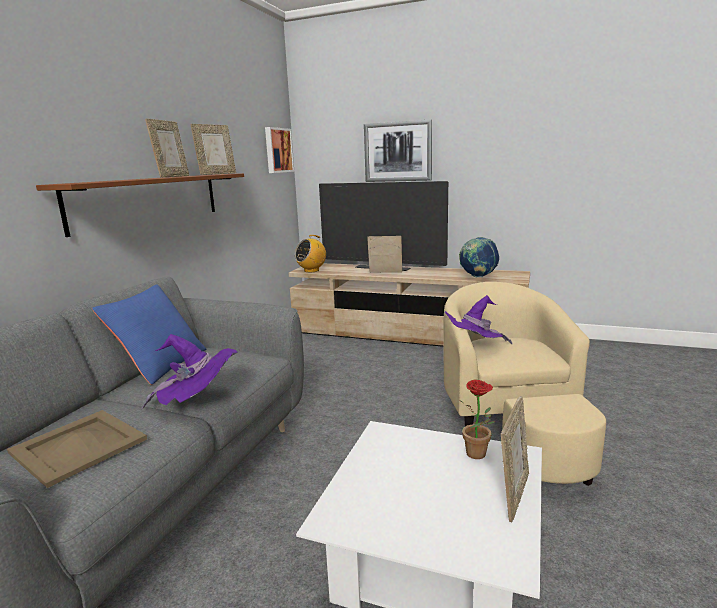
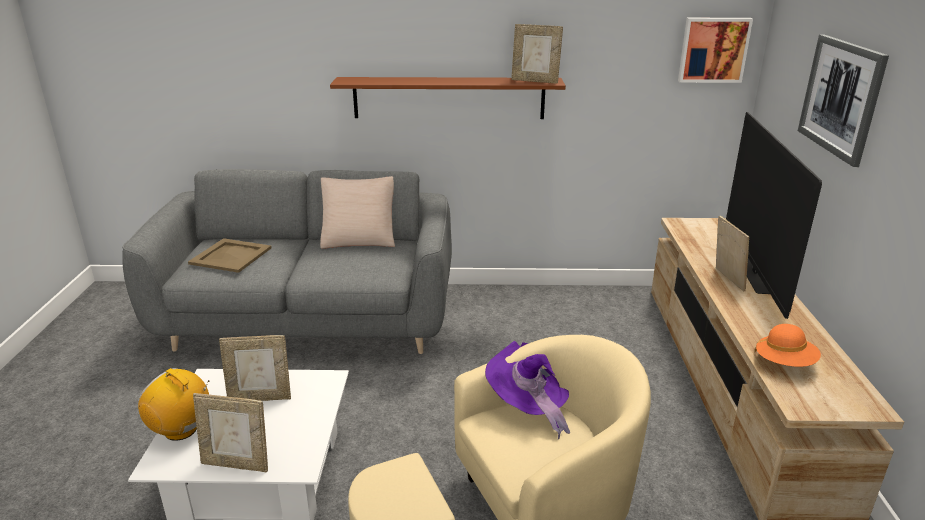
camera: 70 degrees right, 10 degrees up
(160, 364) = (359, 239): blue pillow -> beige pillow
(172, 176) = (462, 81): picture frame -> picture frame (260, 397)
(199, 402) = (296, 273): purple hat -> none
(311, 270) = (685, 228): radio -> radio (181, 430)
(478, 277) = (784, 362): globe -> orange hat
(479, 455) = (295, 440): potted plant -> none

